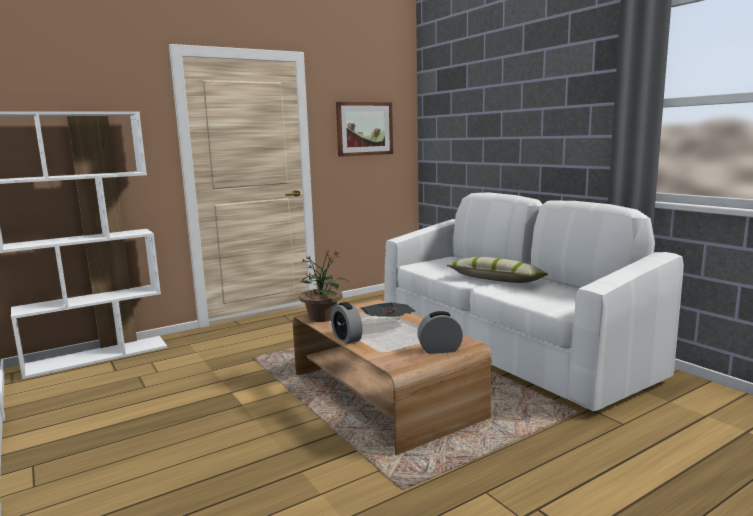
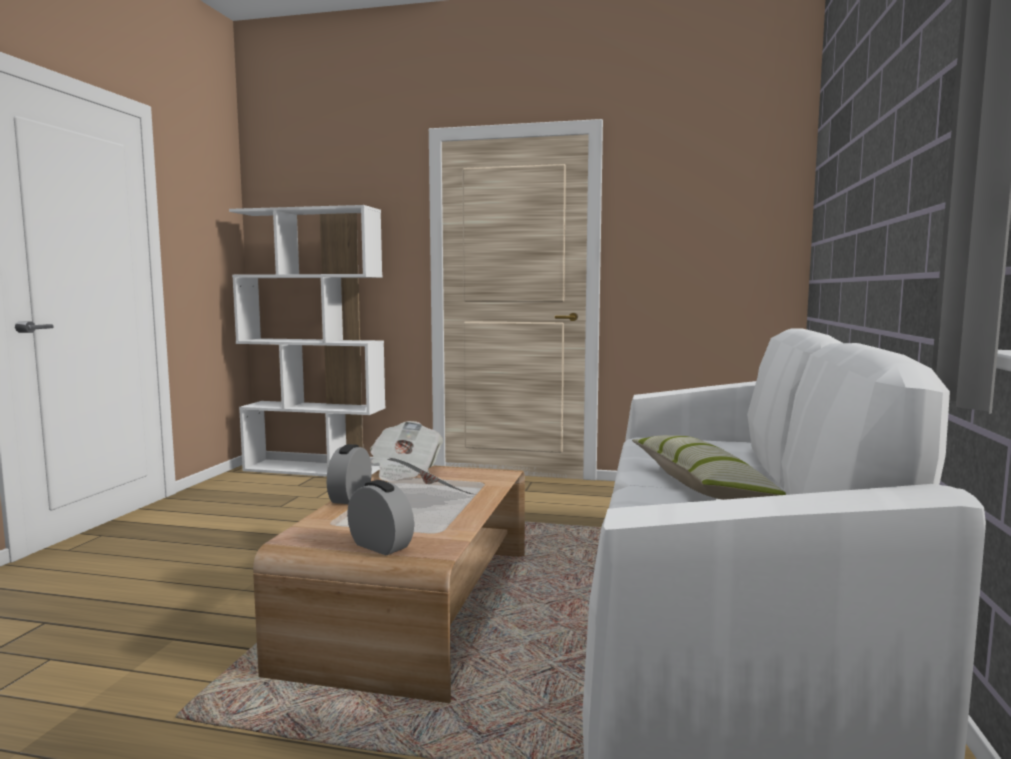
camera: 45 degrees right, 5 degrees down
(322, 317) = (404, 471): potted plant -> newspaper
(364, 128) = (699, 226): picture -> none

